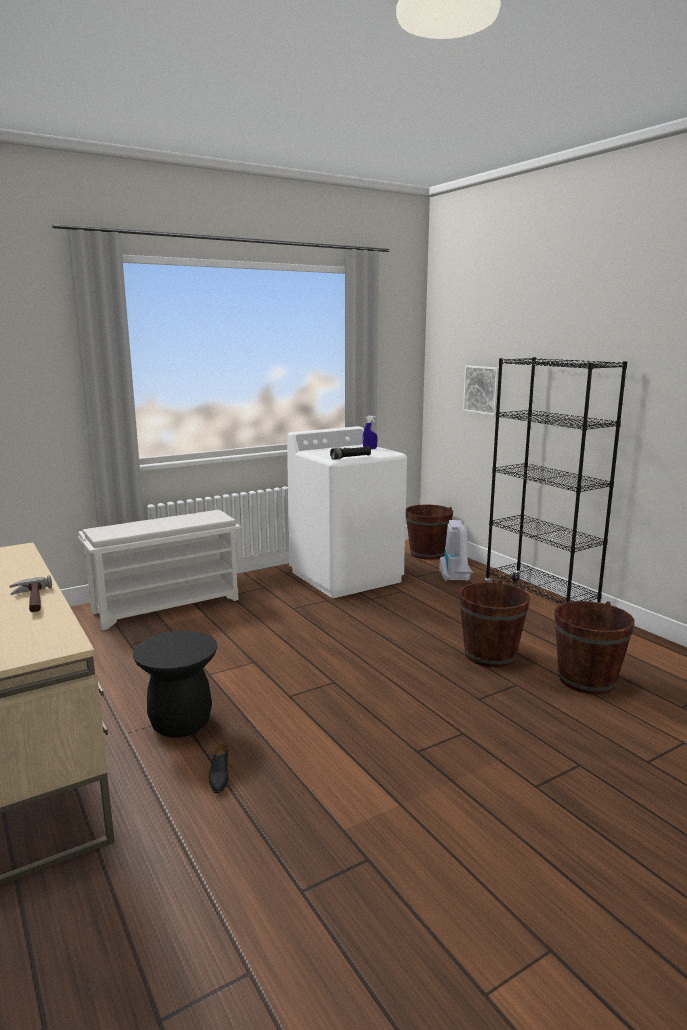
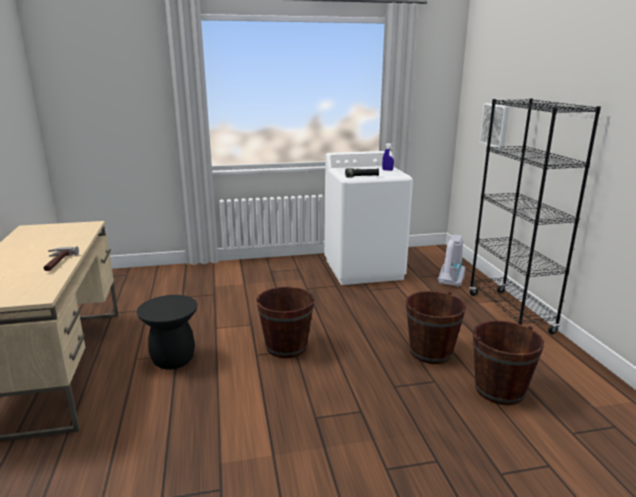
camera: 20 degrees right, 5 degrees up
(167, 605) = (224, 273): white shoe rack -> none
(219, 776) = (170, 403): black shoe -> none
(427, 554) = (442, 259): brown bucket -> brown bucket (286, 346)

